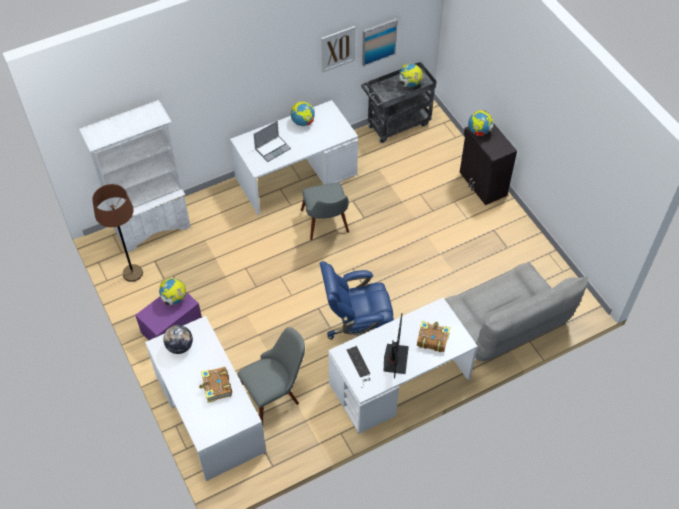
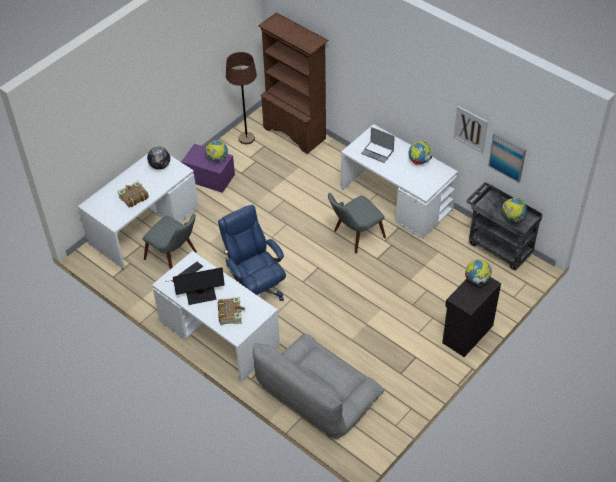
camera: 70 degrees right, 5 degrees down
(152, 227) = (295, 133): white bookcase -> brown bookcase

